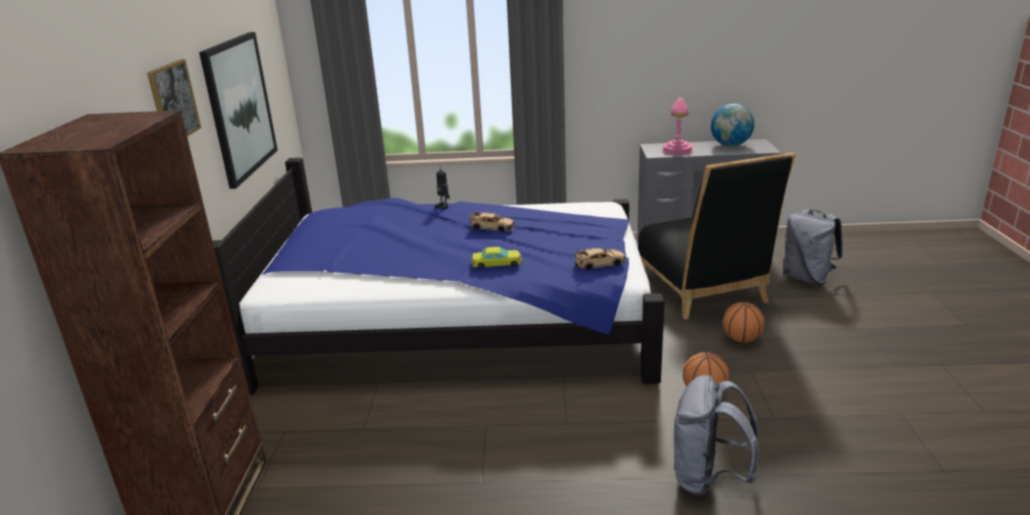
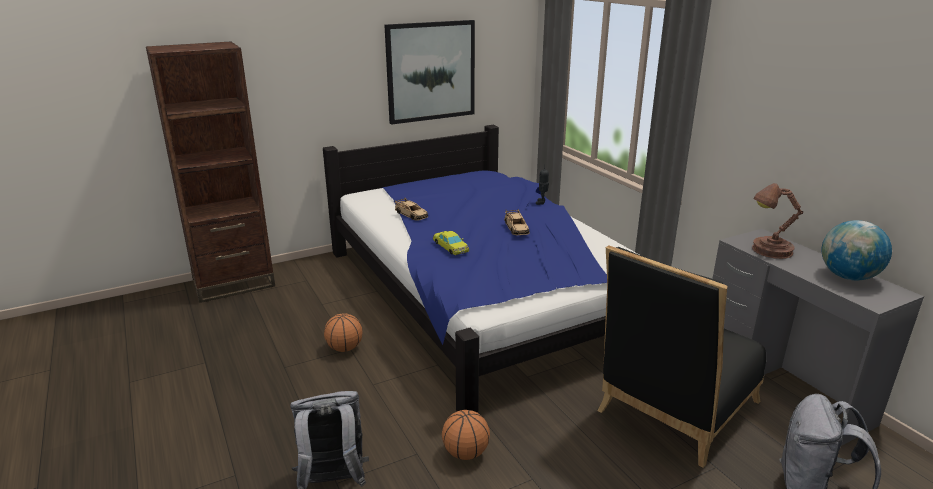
camera: 60 degrees right, 0 degrees up
(173, 102) = (335, 51): picture -> none
(600, 264) = (488, 287): beige toy car -> beige toy car (411, 214)
(677, 151) = (769, 251): pink table lamp -> brown table lamp
(741, 339) = (592, 460): basketball -> basketball (344, 348)

